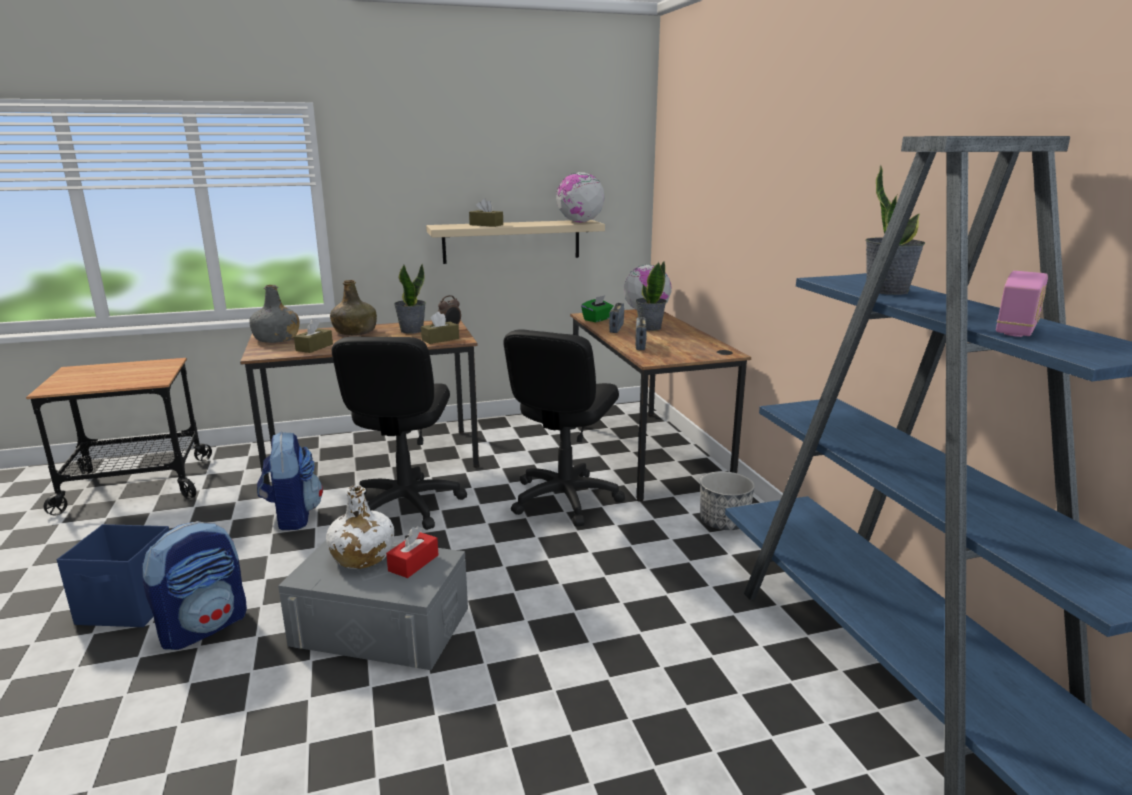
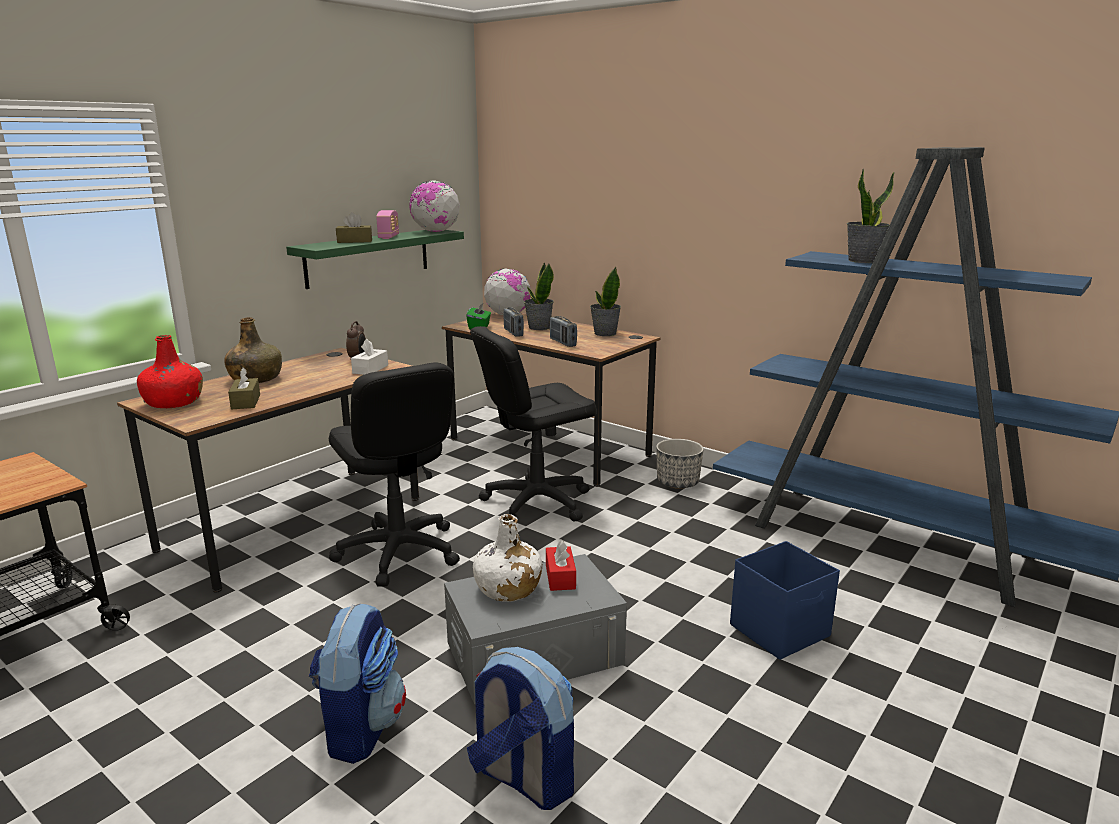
camera: 35 degrees left, 0 degrees up
(130, 606) = (237, 750): blue storage box -> blue storage box (781, 630)
(276, 339) = (174, 402): grey bottle -> red bottle
(293, 516) = (289, 601): backpack -> backpack (523, 779)
(411, 330) = (318, 366): potted plant -> potted plant (604, 333)
(440, 339) = (370, 369): brown tissue box -> white tissue box
(512, 241) = (368, 257): beige shelf -> green shelf
(564, 499) = (536, 502): black office chair -> black office chair turned 75 degrees clockwise
(1017, 329) = (994, 274): radio -> radio (388, 237)

